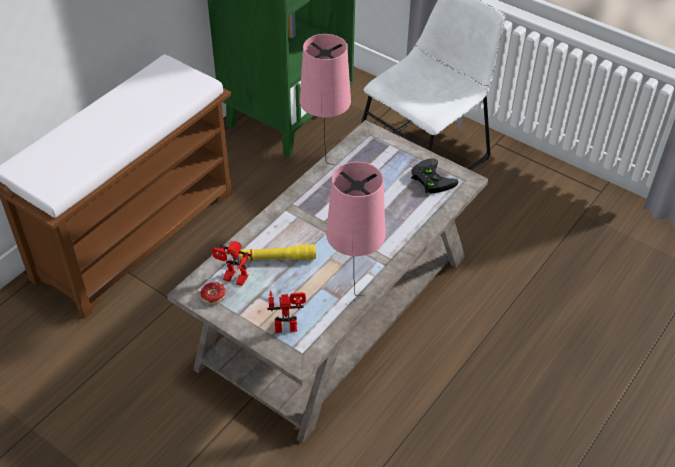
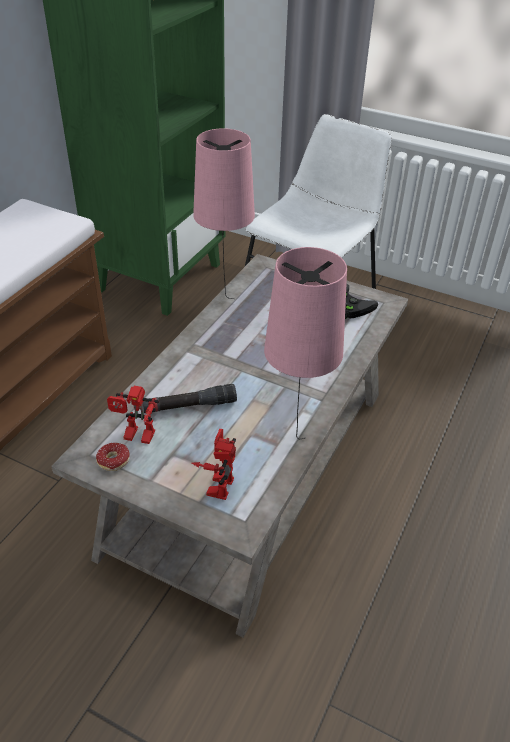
camera: 10 degrees left, 5 degrees down
(277, 258) = (188, 406): yellow flashlight -> black flashlight
(287, 323) = (217, 484): toy robot -> toy robot turned 60 degrees counterclockwise

